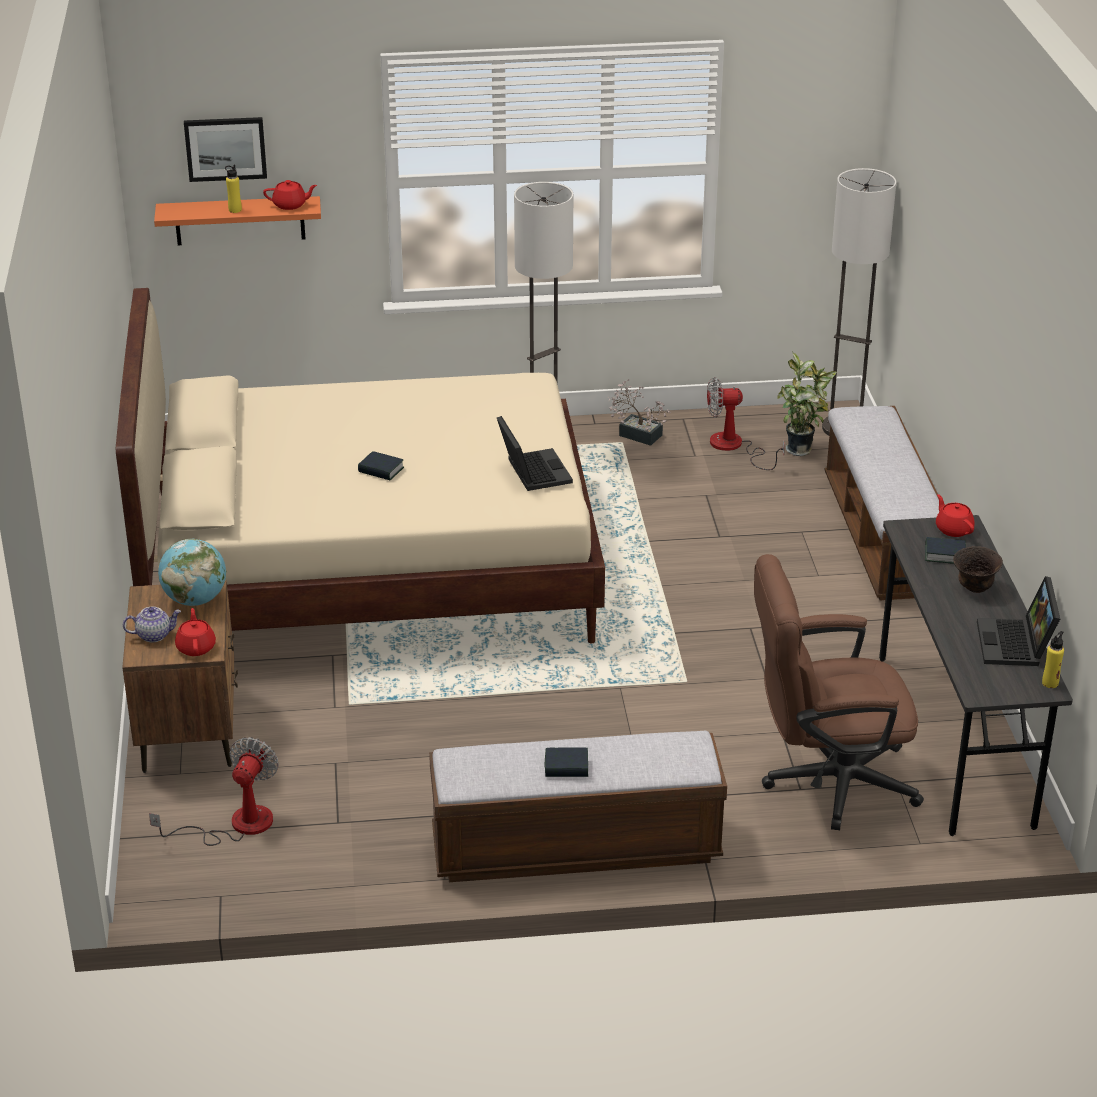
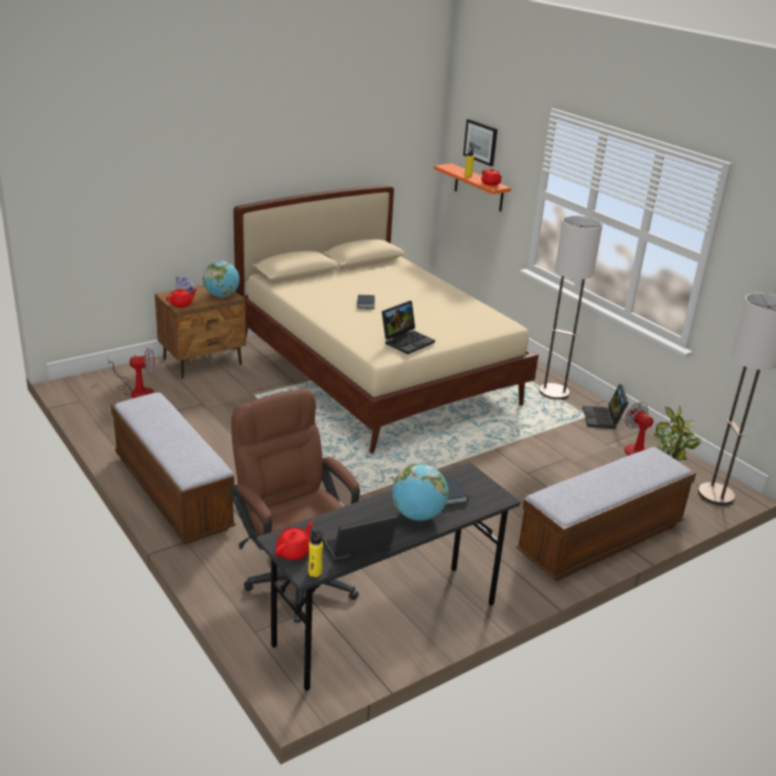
camera: 60 degrees right, 5 degrees down
(566, 767) = (161, 431): book -> none
(636, 433) = (603, 419): potted plant -> laptop
(953, 529) = (488, 493): red teapot -> red teapot (294, 552)
(974, 587) = (418, 515): brown bowl -> globe

